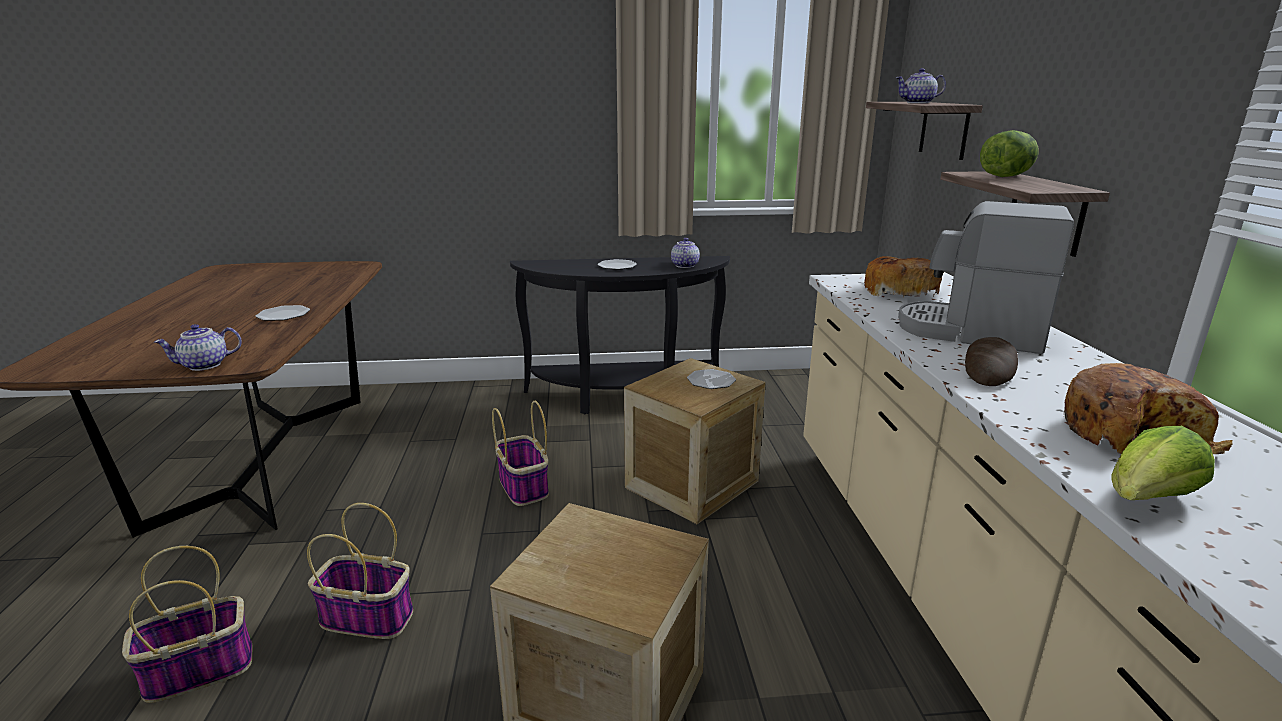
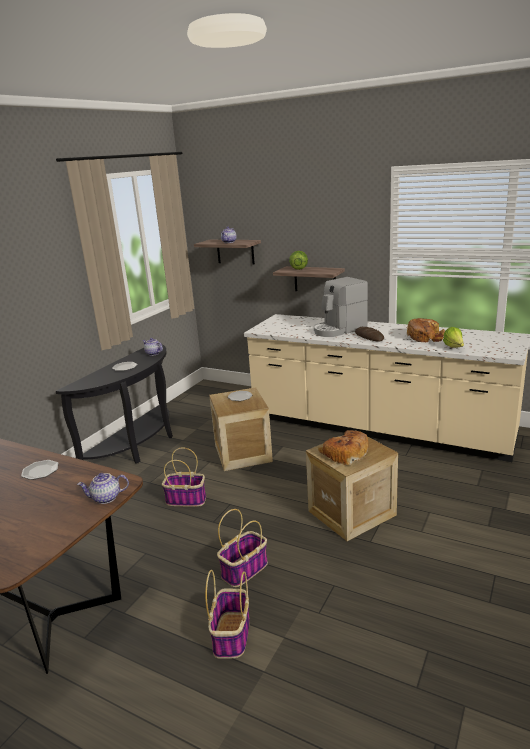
camera: 55 degrees left, 0 degrees up
(204, 365) = (106, 498): teapot -> teapot turned 75 degrees clockwise
(899, 291) = (286, 326): bread -> bread (344, 453)

